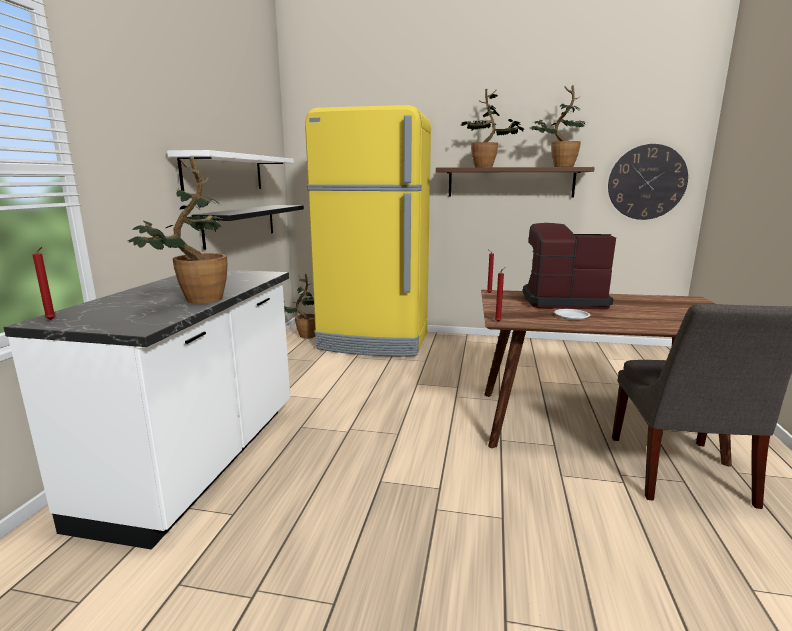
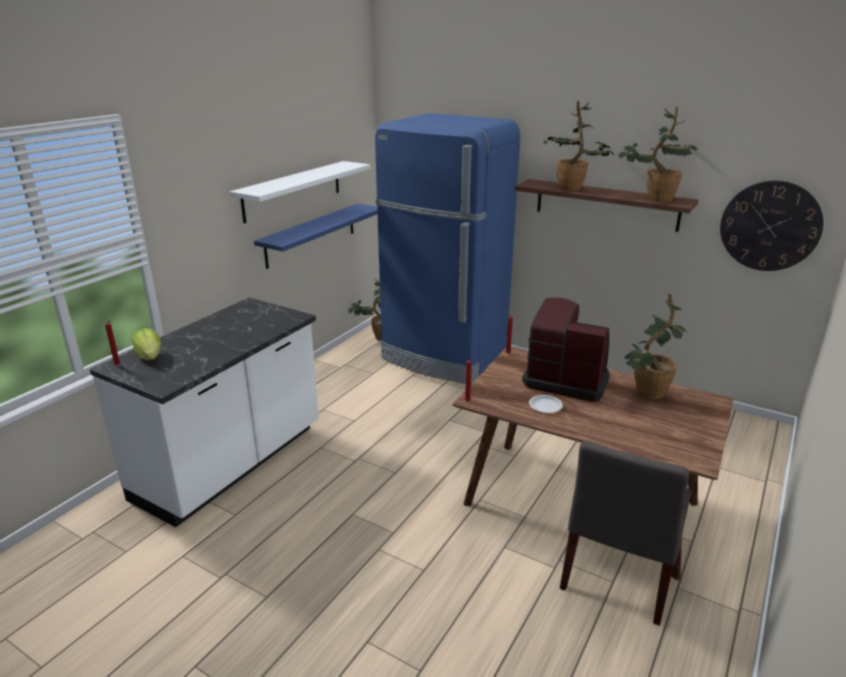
camera: 20 degrees right, 10 degrees up
(99, 310) = (150, 357): none -> lettuce
(196, 301) = (216, 355): potted plant -> potted plant (645, 394)
(241, 224) = (311, 235): black shelf -> blue shelf
(374, 341) = (443, 357): yellow fridge -> blue fridge

